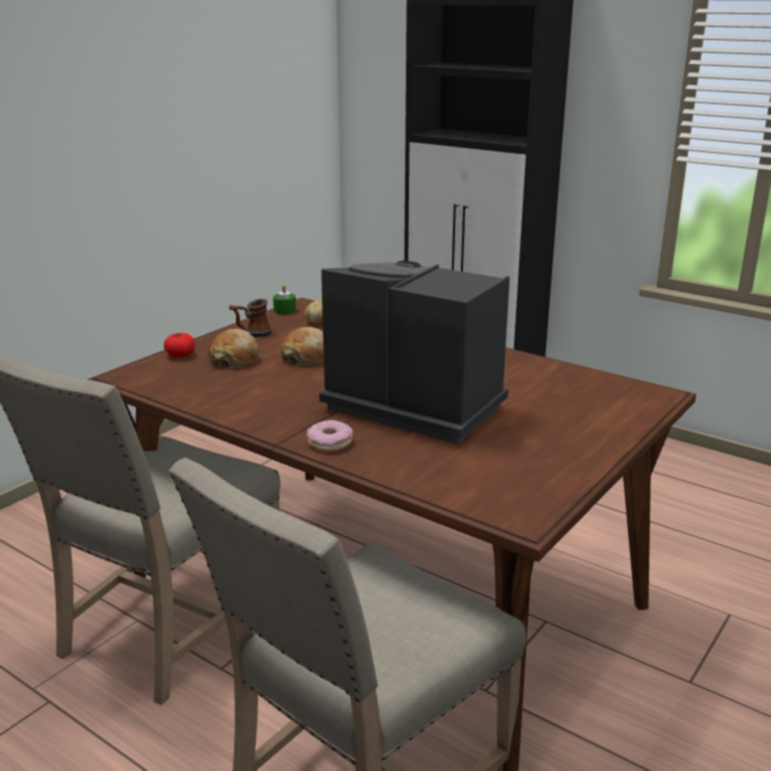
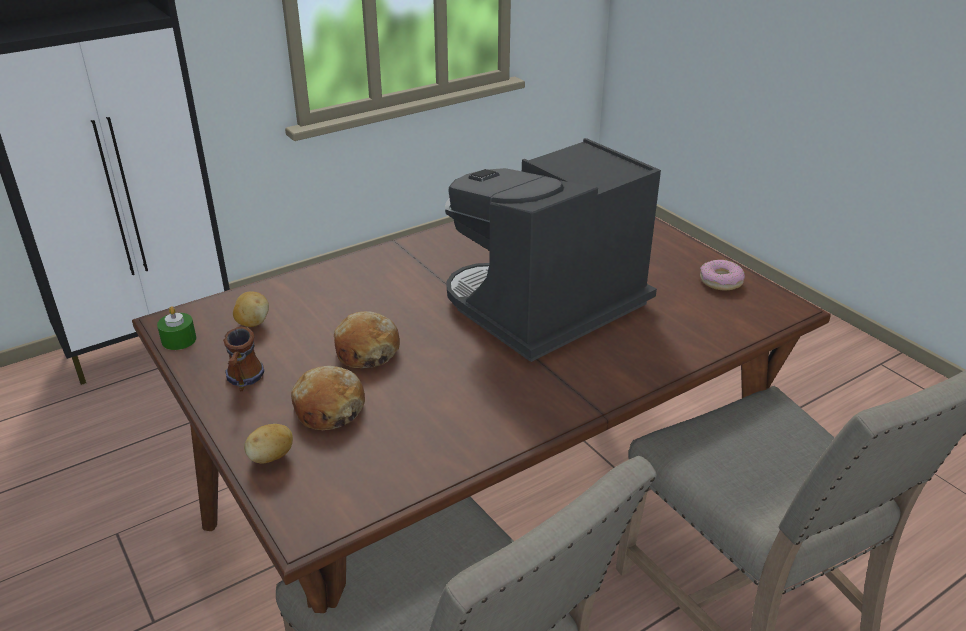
camera: 70 degrees left, 10 degrees up
(180, 355) = (271, 457): tomato -> potato
(330, 443) = (613, 376): donut -> donut (721, 281)

